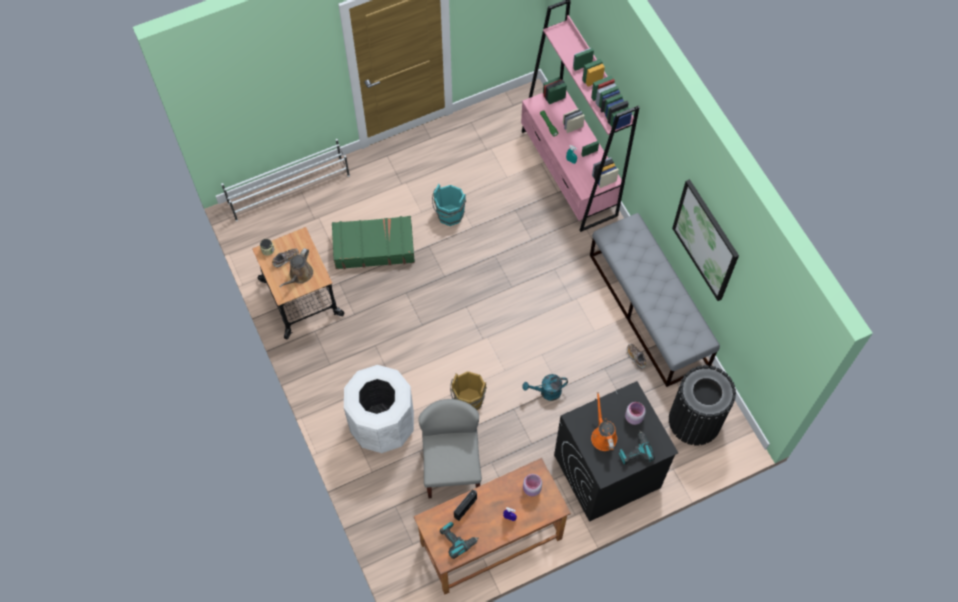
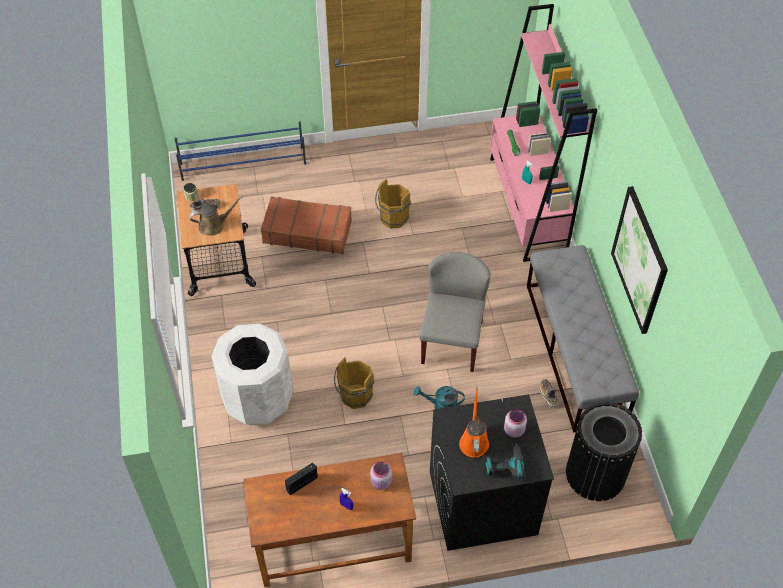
camera: 15 degrees right, 10 degrees down
(289, 189) = (243, 164): white shoe rack -> blue shoe rack
(299, 275) = (214, 225): brown watering can -> brown watering can turned 150 degrees counterclockwise
(373, 247) = (307, 231): green suitcase -> brown suitcase
(449, 216) = (392, 220): turquoise bucket -> brown bucket
(451, 467) = (315, 457): grey chair -> grey chair (451, 341)
(457, 539) = (282, 514): power drill -> none

